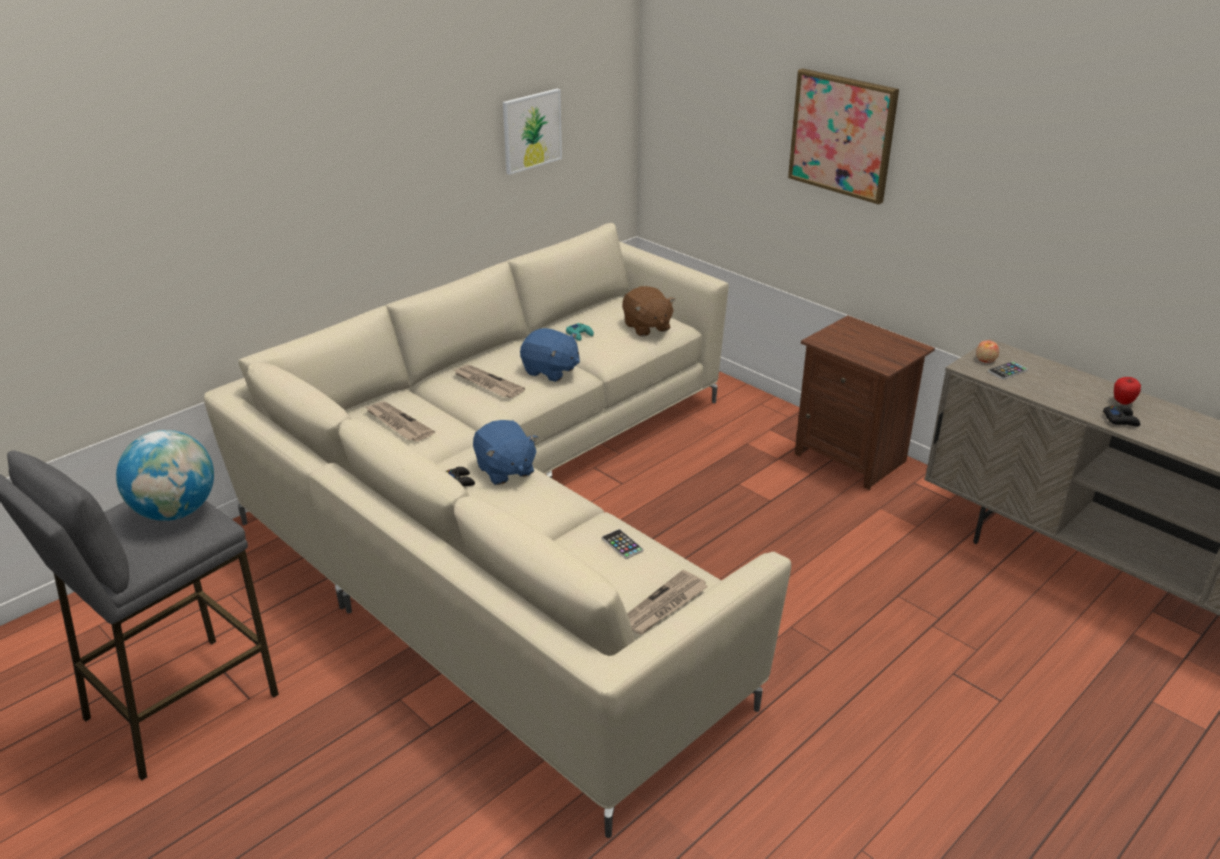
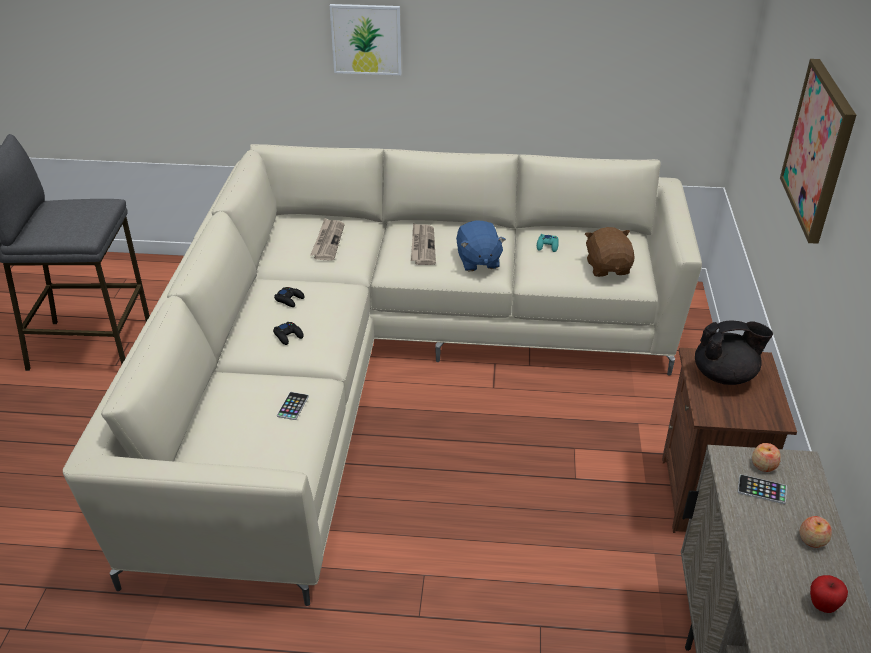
camera: 50 degrees right, 5 degrees up
(176, 512) = (85, 217): globe -> none
(505, 470) = (325, 310): blue plush toy -> none
(531, 131) = (596, 45): picture -> picture (366, 39)
(646, 327) = (608, 268): brown plush toy -> brown plush toy turned 150 degrees clockwise
(664, 606) = (239, 463): newspaper -> none
(852, 340) = (725, 375): none -> black teapot
(1066, 378) = (812, 540): none -> apple
(1120, 420) = (777, 617): black game controller -> black game controller (288, 336)

